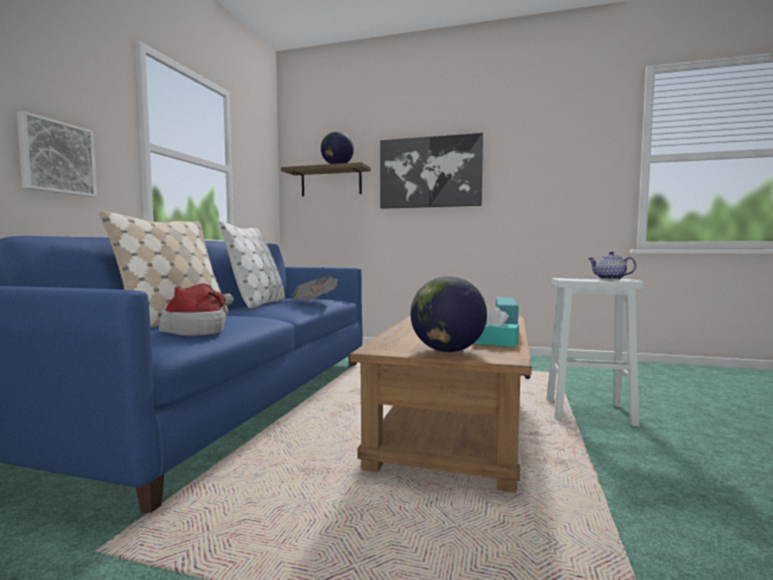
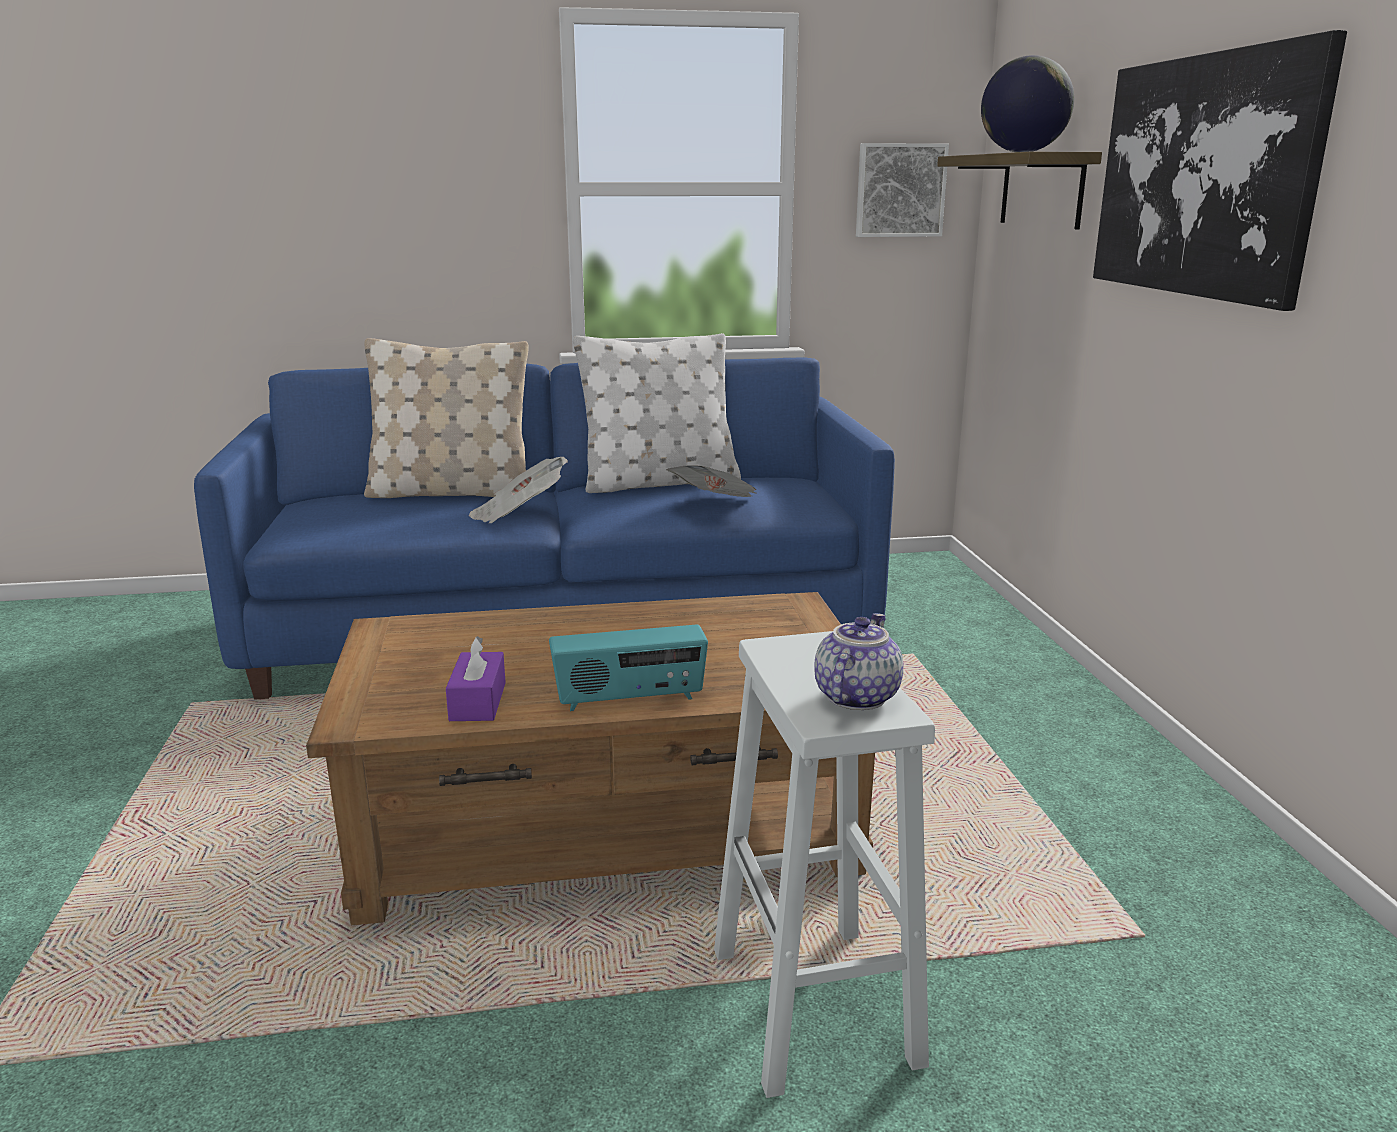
camera: 65 degrees right, 15 degrees up
(56, 158) = (425, 242): picture -> picture (900, 190)
(199, 329) = (386, 518): hat -> none
(258, 316) = (518, 516): none -> newspaper
(448, 351) = (389, 674): globe -> none
(495, 343) = (478, 701): turquoise tissue box -> purple tissue box

